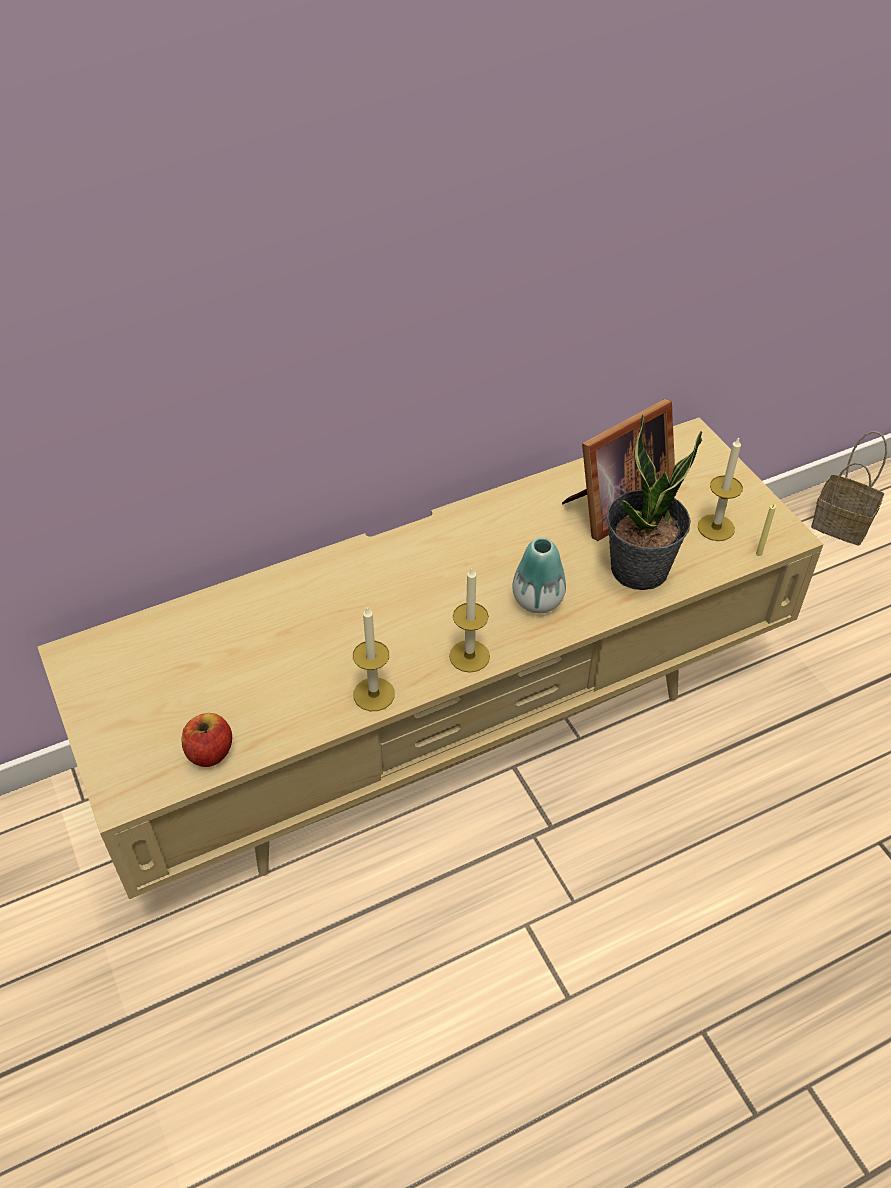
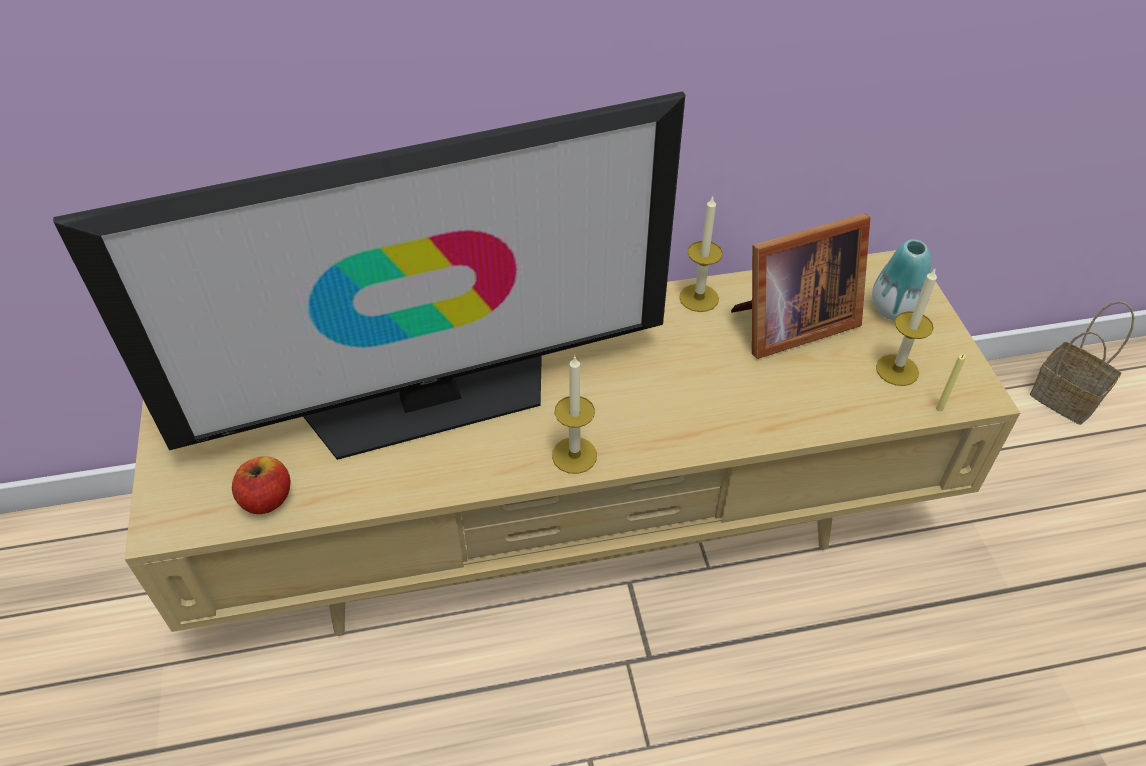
camera: 15 degrees right, 0 degrees up
(324, 634) = (431, 399): none -> television
(374, 694) = (458, 474): candle -> candle (699, 298)
(537, 600) = (669, 410): vase -> vase (895, 309)
(639, 570) = (794, 399): potted plant -> none

